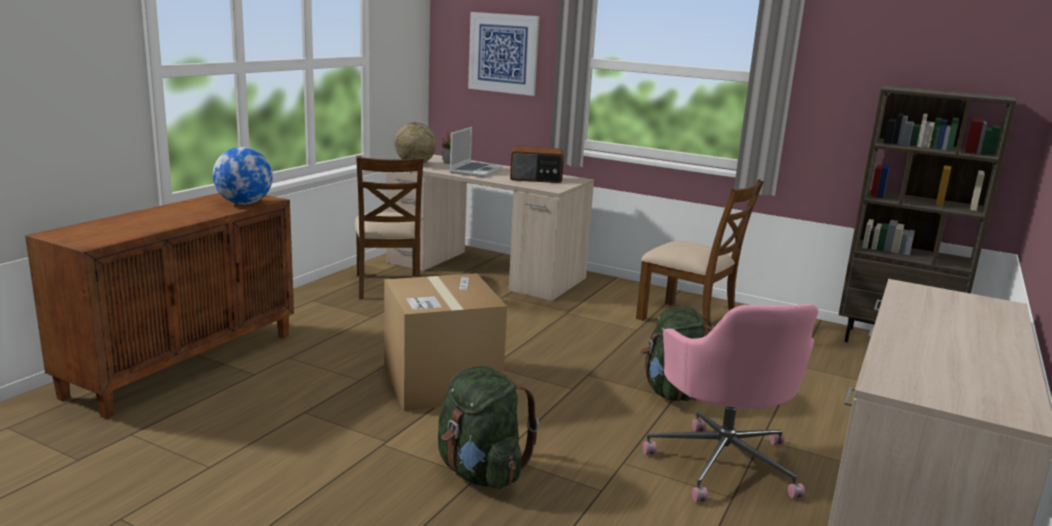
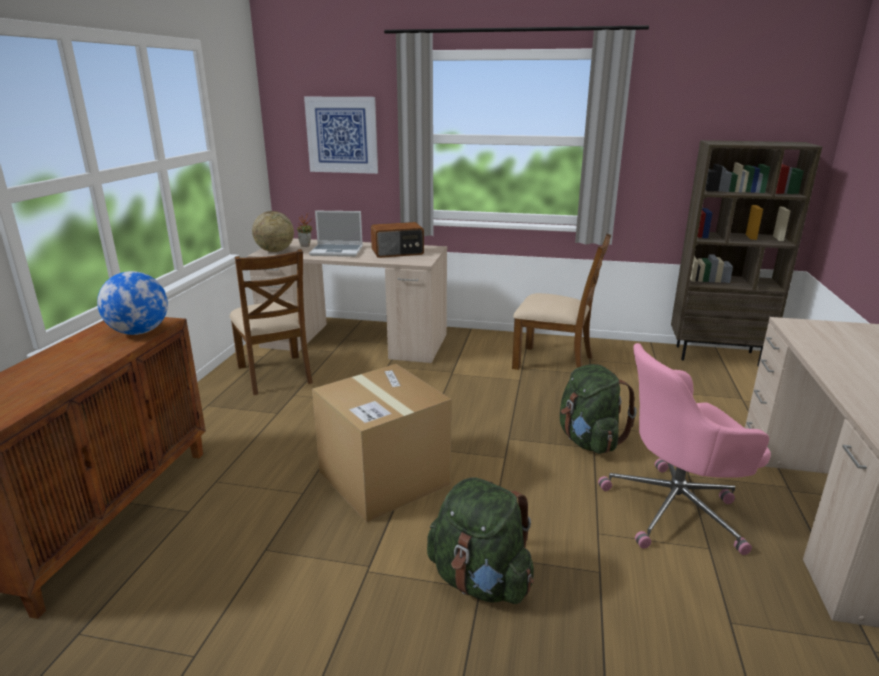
camera: 15 degrees left, 5 degrees up
(475, 171) = (337, 251): laptop -> laptop turned 90 degrees clockwise
(723, 462) = (676, 509): pink office chair -> pink office chair turned 105 degrees clockwise

